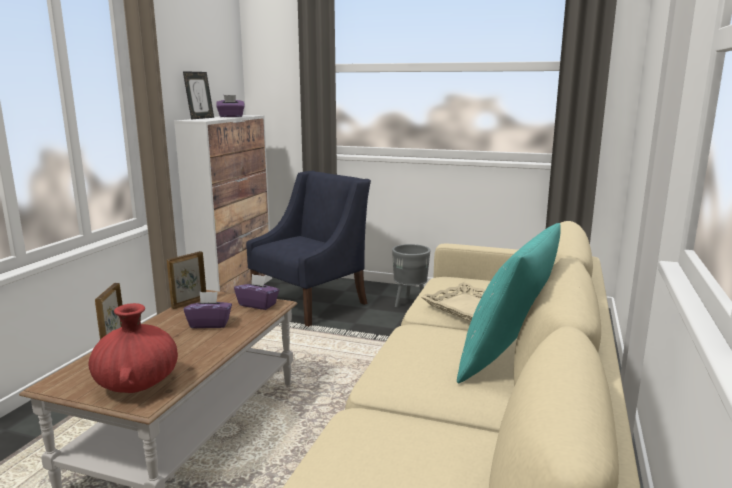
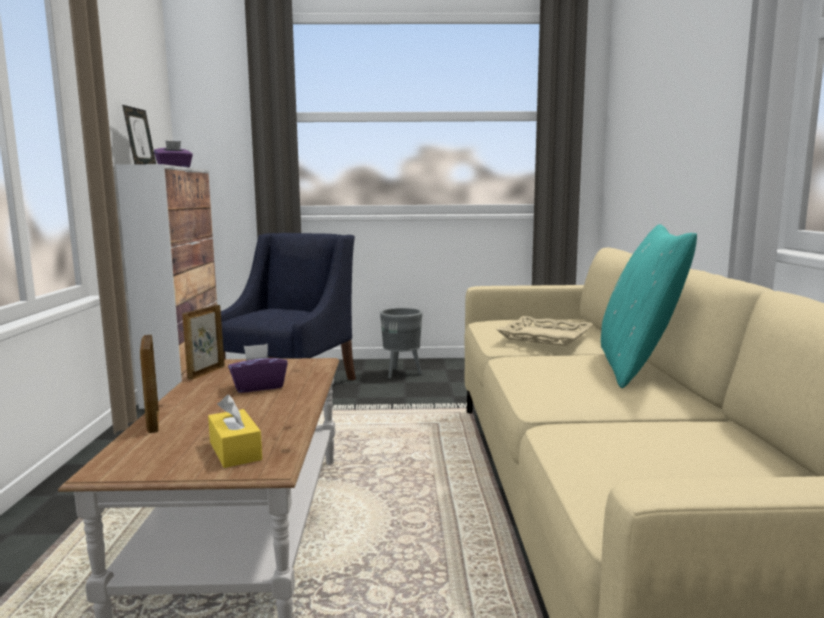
camera: 20 degrees left, 5 degrees down
(138, 384) = (235, 451): red vase -> yellow tissue box
(258, 304) = (297, 365): purple tissue box -> none

